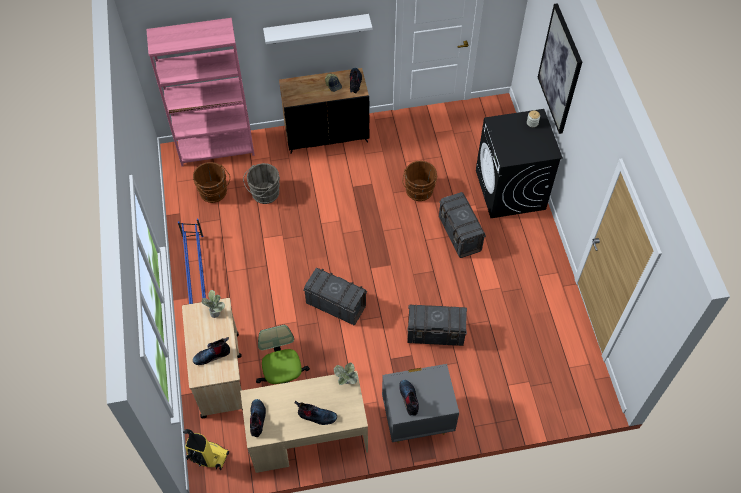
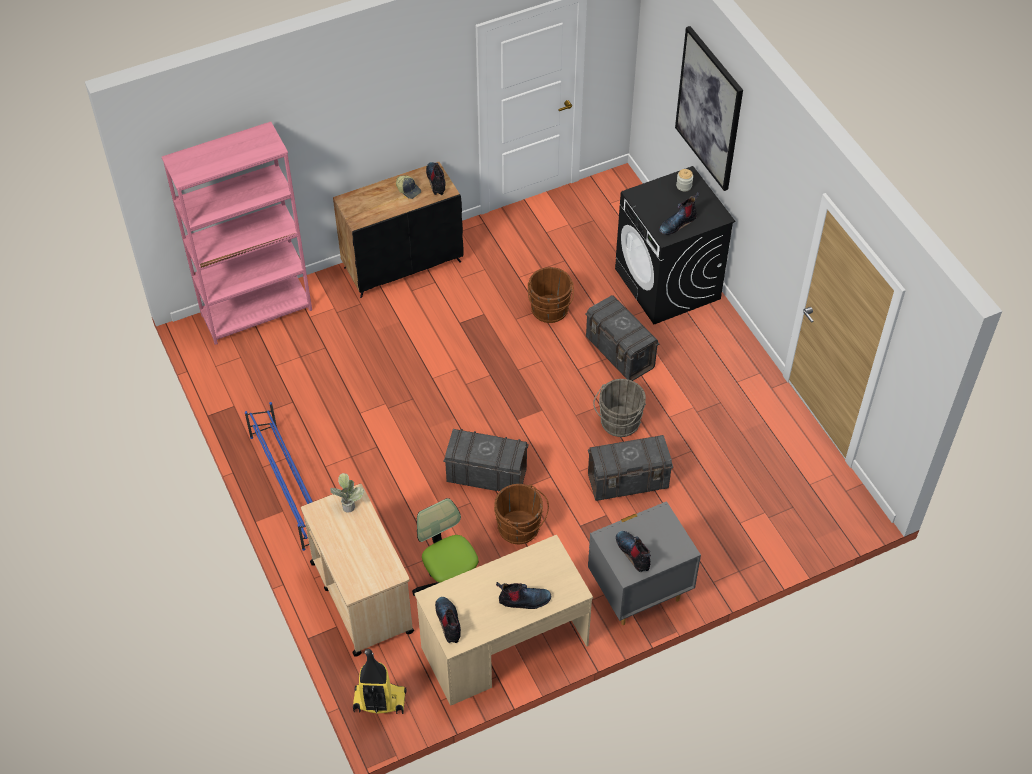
camera: 15 degrees left, 5 degrees down
(212, 355) = (363, 558): boot -> boot (677, 223)
(214, 193) = (273, 370): brown bucket -> brown bucket (521, 529)
(264, 194) = (342, 357): grey bucket -> grey bucket (618, 423)
(316, 28) = (378, 117): white shelf -> none
(346, 382) = (548, 552): potted plant -> none

